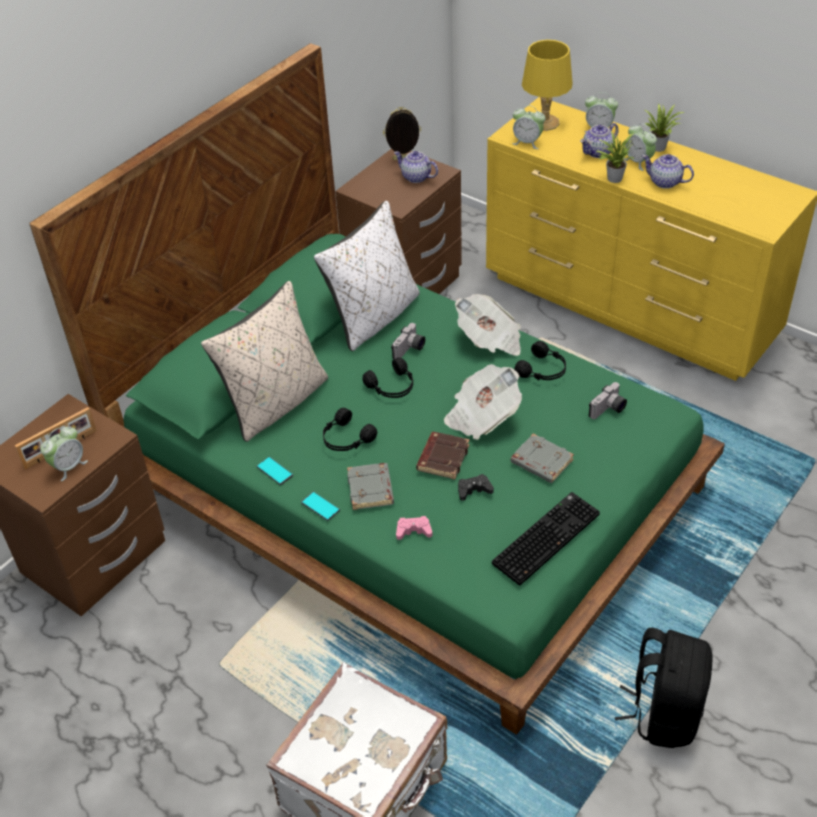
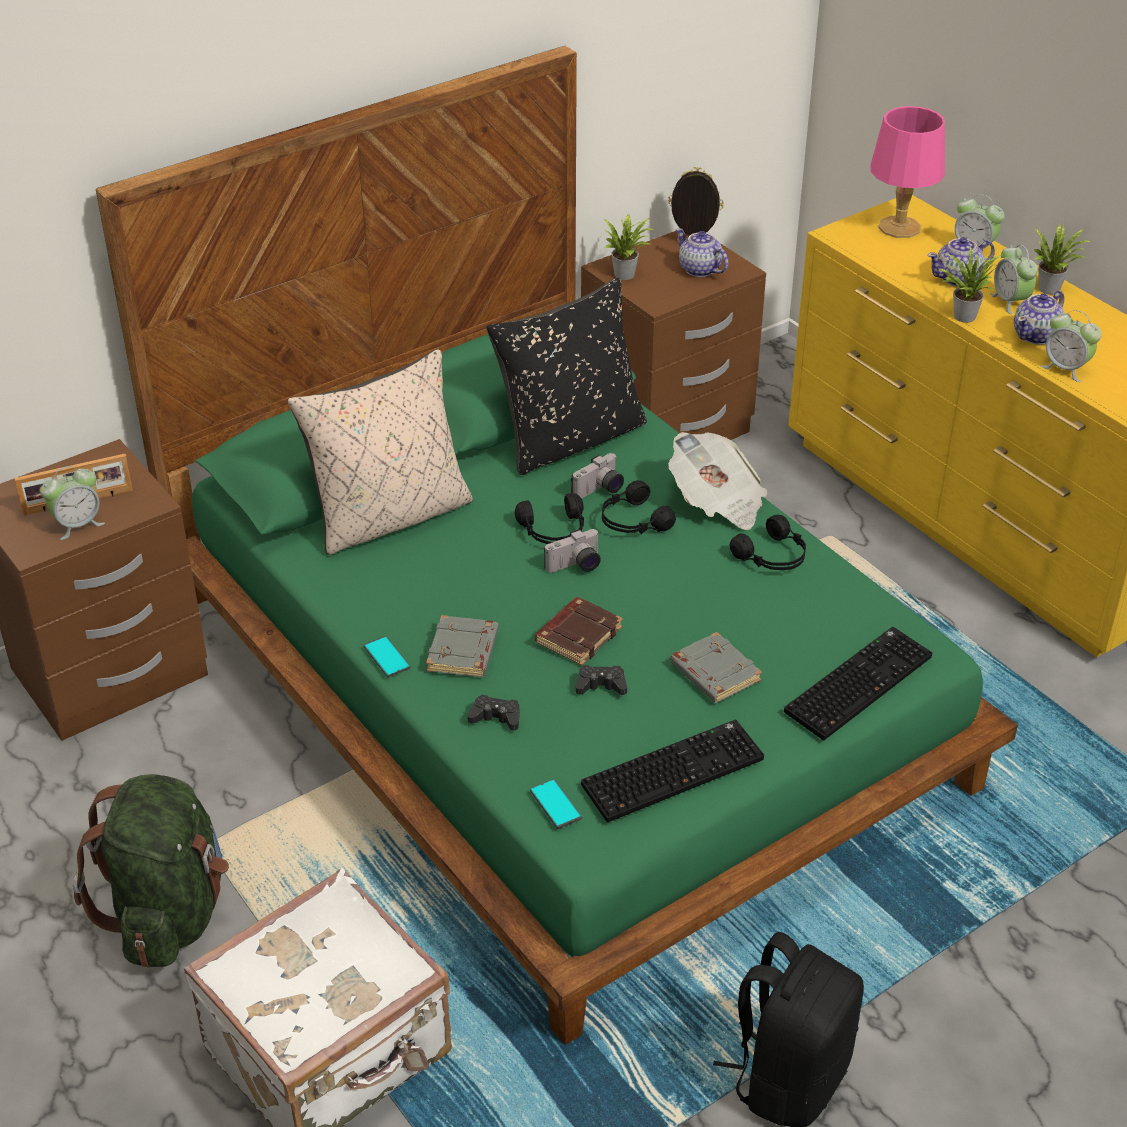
camera: 15 degrees right, 5 degrees down
(213, 720) = (169, 913): none -> green backpack
(275, 471) = (348, 600): phone -> phone (556, 804)
(346, 439) = (460, 582): black headphones -> black headphones (633, 521)
(369, 190) = (627, 274): none -> potted plant
(374, 317) = (571, 439): white pillow -> black pillow
(413, 531) = (496, 717): pink game controller -> black game controller
(482, 416) = (658, 595): newspaper -> none
(527, 142) = (862, 247): alarm clock -> alarm clock (1066, 369)
(545, 122) = (900, 227): yellow table lamp -> pink table lamp
(608, 410) = (843, 629): camera -> camera (576, 566)
(633, 445) = (857, 682): none -> keyboard
(665, 182) = (1037, 335): teapot -> teapot turned 90 degrees counterclockwise

